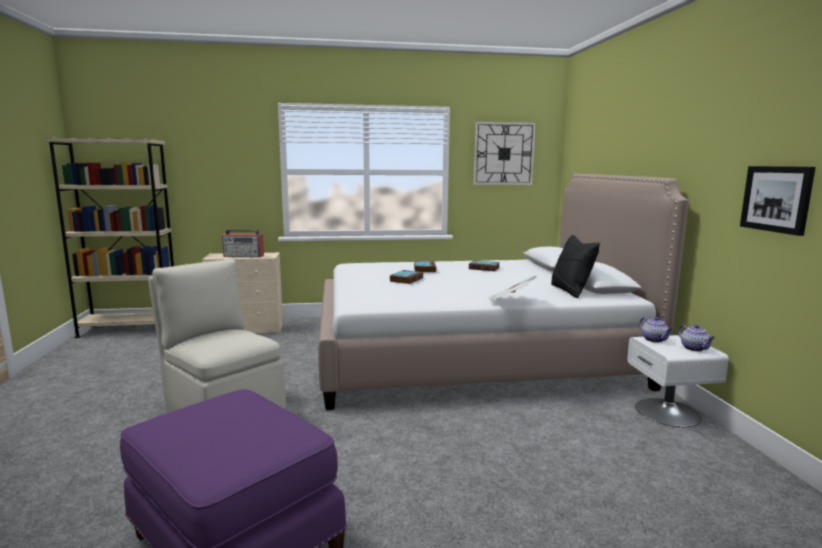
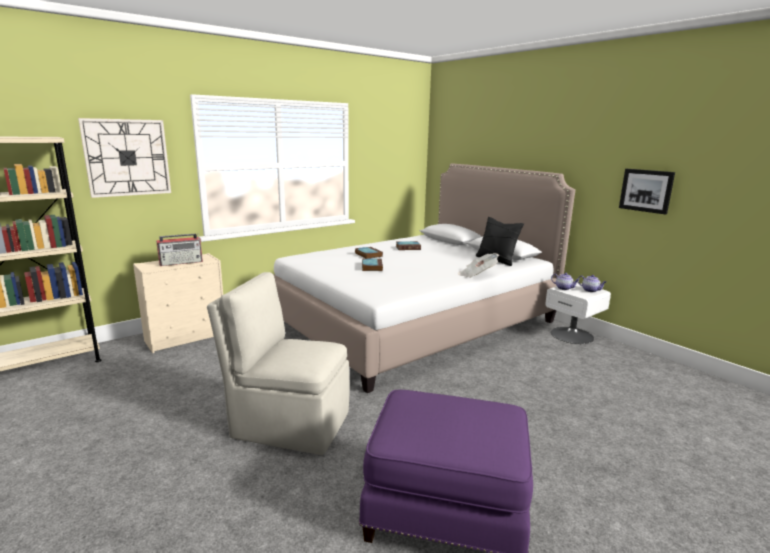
camera: 30 degrees left, 5 degrees up
(504, 154) = (388, 145): wall clock -> wall clock (127, 157)

